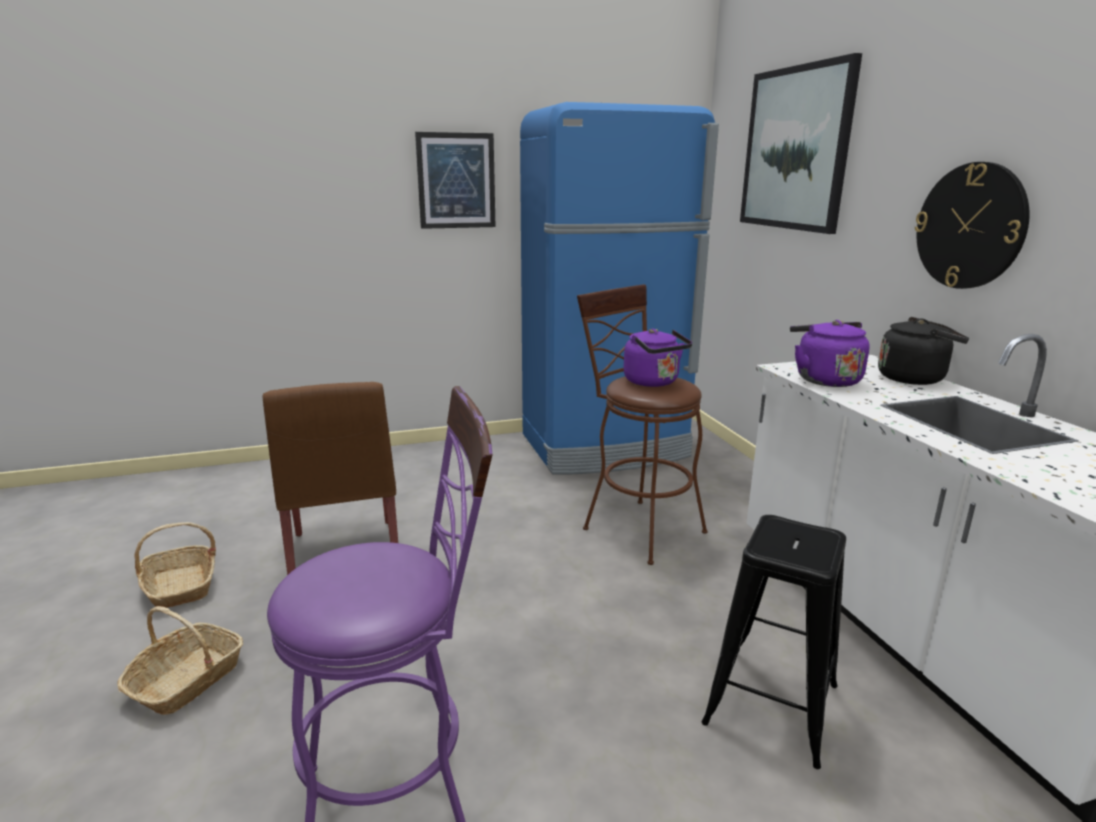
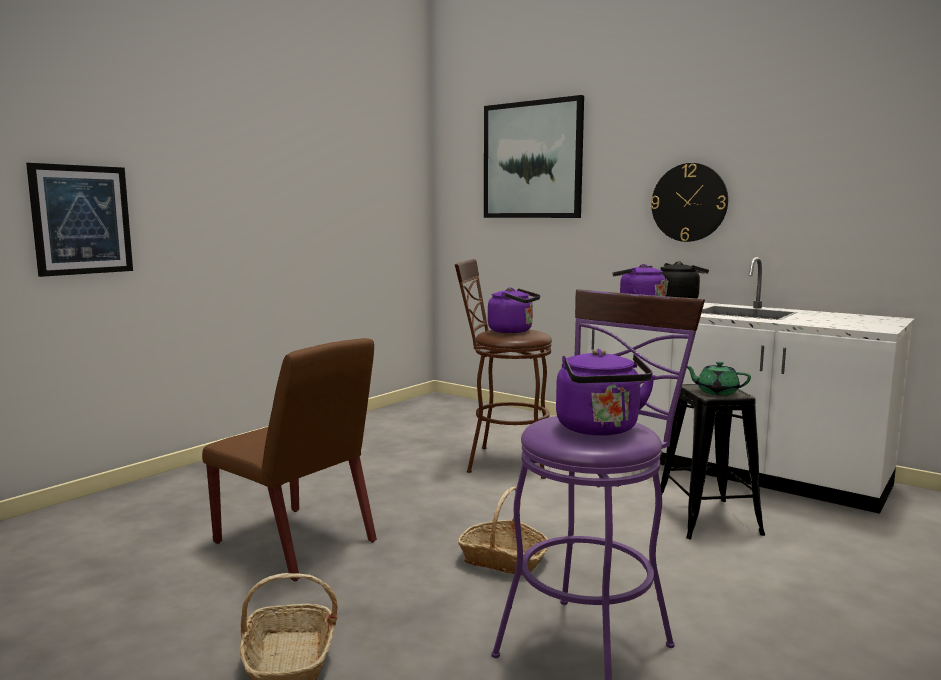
camera: 35 degrees left, 10 degrees down
(180, 586) = (150, 612): basket -> basket (503, 559)
(352, 589) = (600, 429): none -> purple kettle
(456, 181) = (254, 181): picture -> picture (81, 220)
(605, 447) = (404, 422): blue fridge -> none
(790, 546) = (716, 392): none -> green teapot

